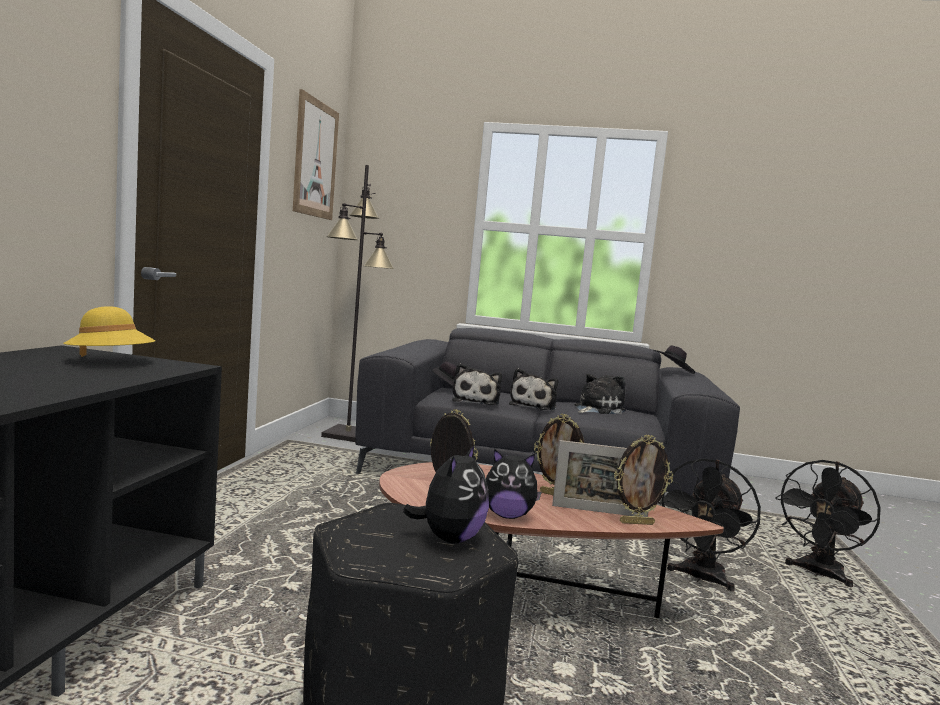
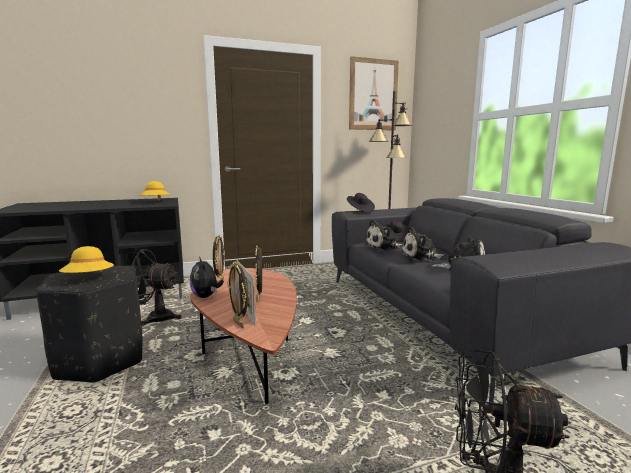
camera: 60 degrees right, 5 degrees up
(449, 539) = (89, 279): plush toy -> yellow hat
(672, 371) = (567, 244): black hat -> black hat (360, 210)
(700, 579) = (361, 413): black fan -> black fan (154, 318)

